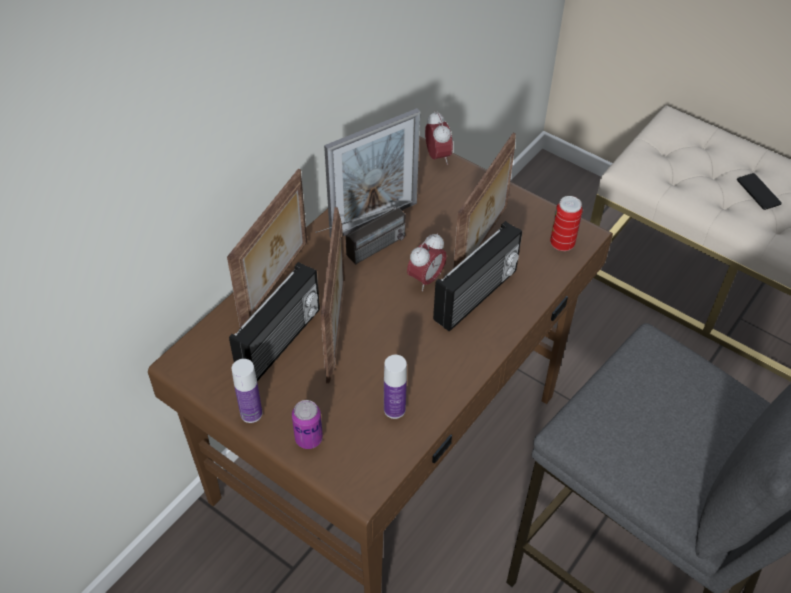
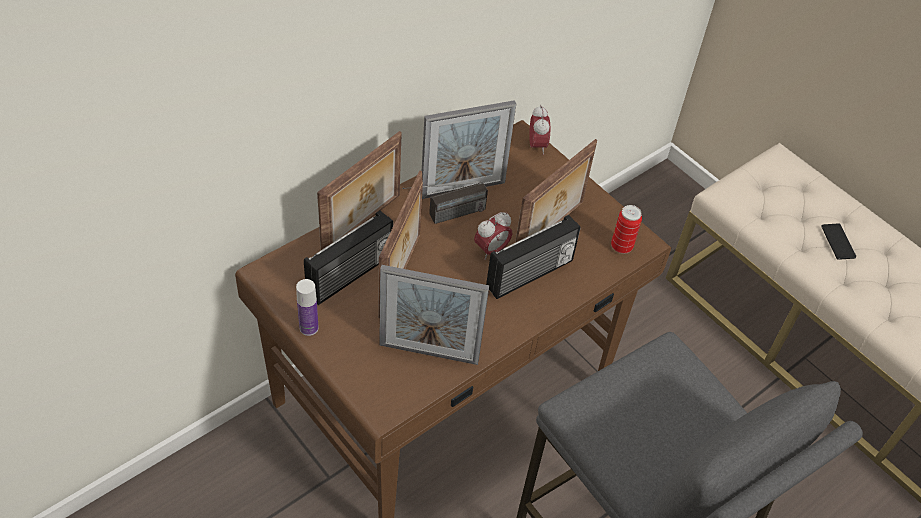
camera: 10 degrees right, 0 degrees up
(308, 438) = (349, 359): can -> none
(394, 409) = (428, 353): bottle -> picture frame

